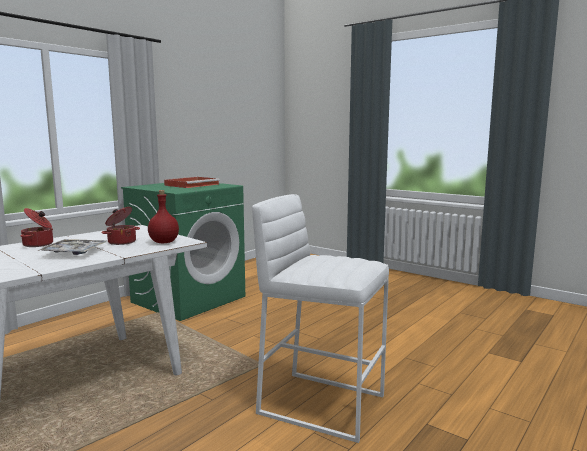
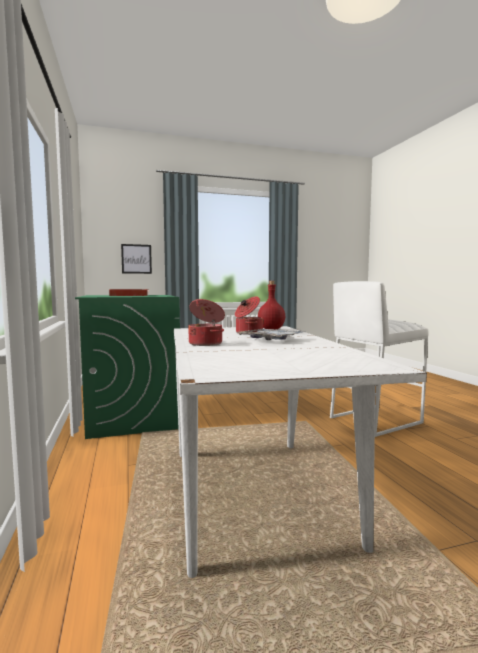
camera: 55 degrees left, 5 degrees down
(328, 133) = (136, 259): none -> picture

